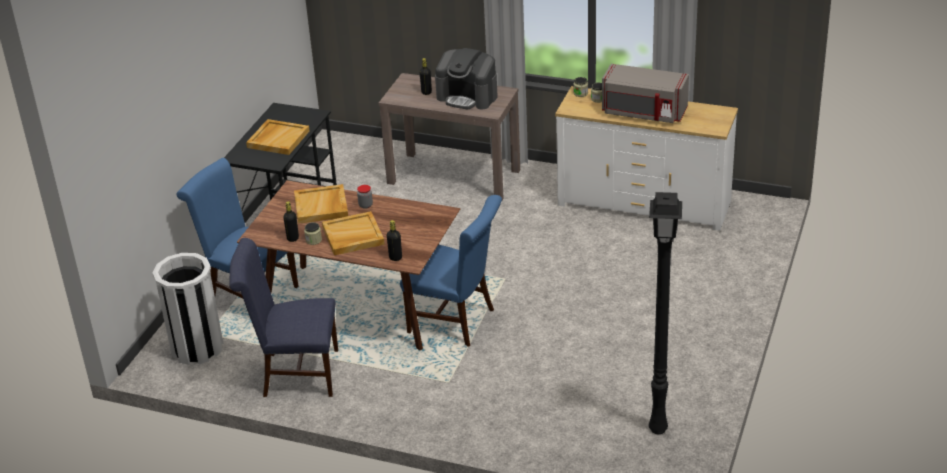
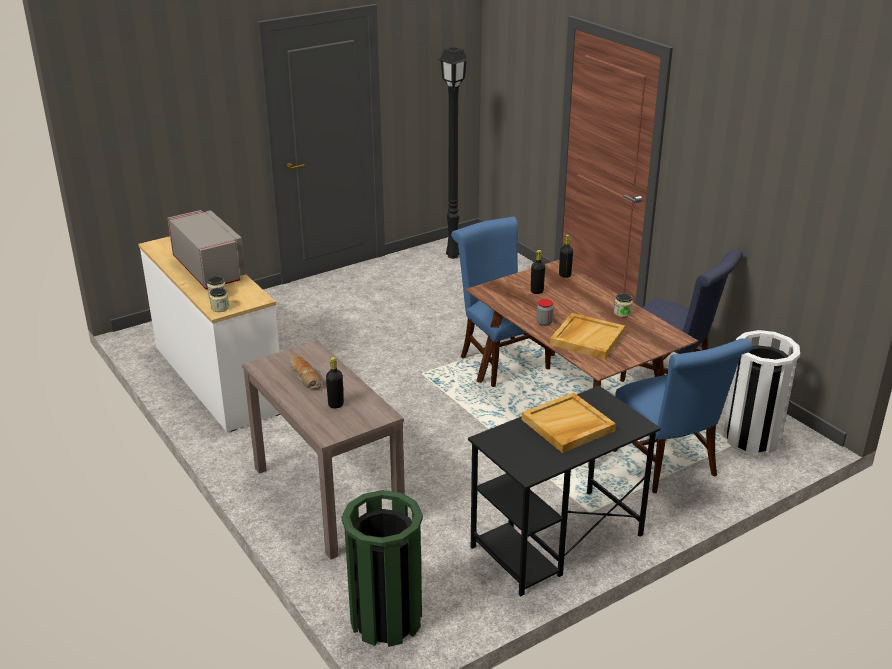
camera: 145 degrees left, 5 degrees down
(293, 238) = (640, 322): black bottle -> black bottle (537, 291)
(346, 145) = (386, 619): none -> green trash can
(352, 236) = (583, 303): beige tray -> none
(468, 97) = (304, 377): coffee machine -> bread

